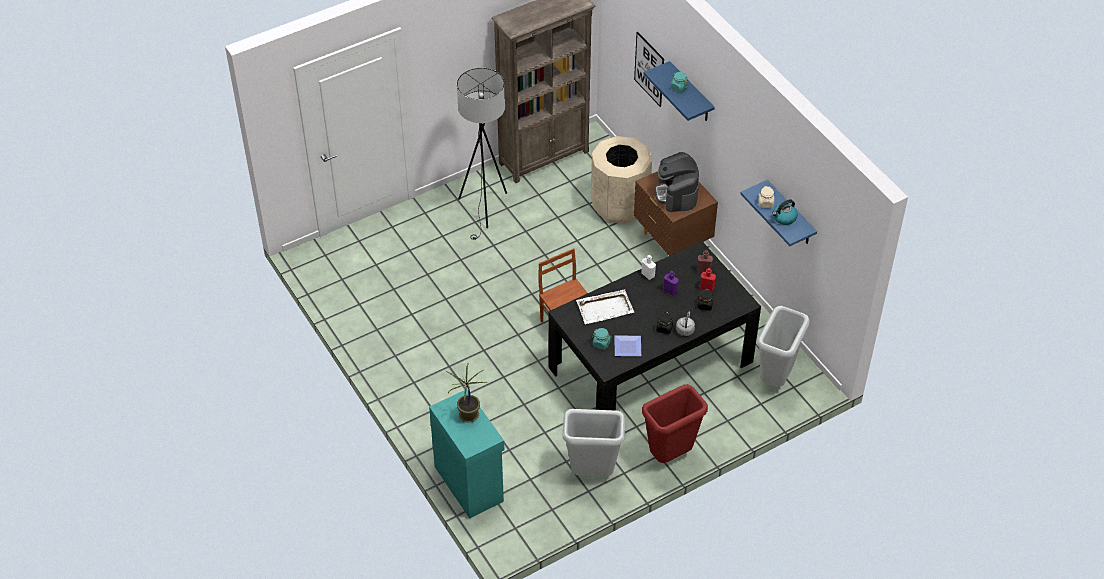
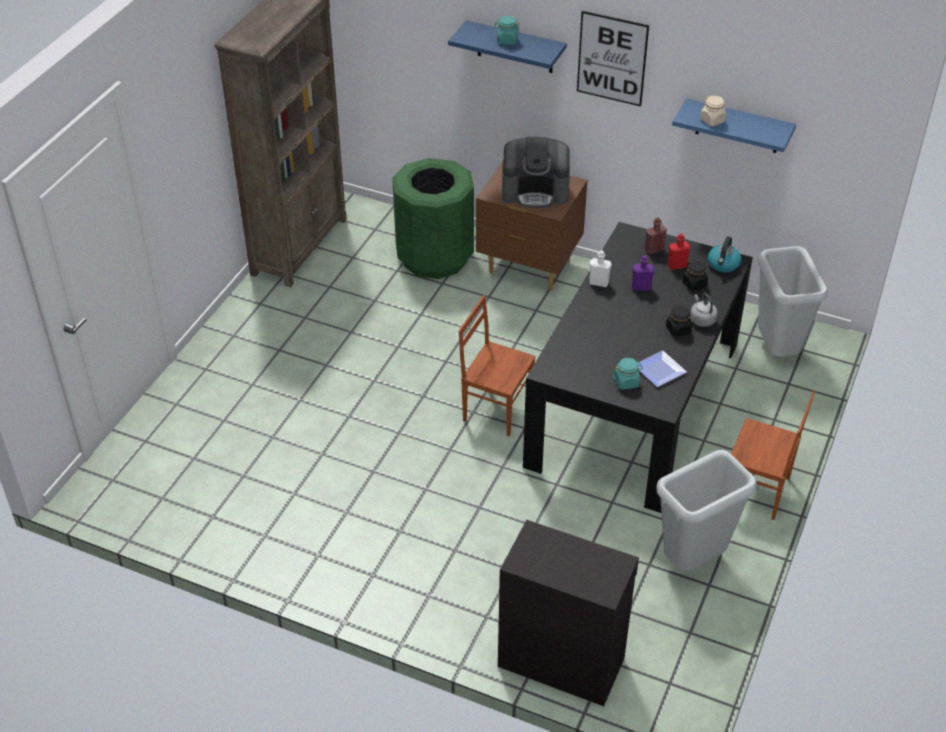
camera: 35 degrees left, 5 degrees down
(468, 416) = (563, 552): potted plant -> none
(469, 483) = (561, 660): turquoise cabinet -> black cabinet
(485, 210) = (279, 331): grey floor lamp -> none
(605, 308) = (589, 341): white tray -> none
(619, 205) = (434, 257): beige trash can -> green trash can
(649, 69) = (424, 54): picture -> picture (612, 58)
(670, 456) = (757, 492): red trash can -> brown chair
(676, 194) = (535, 191): coffee machine -> coffee machine turned 45 degrees counterclockwise
(784, 218) = (748, 126): kettle -> kettle (723, 265)

